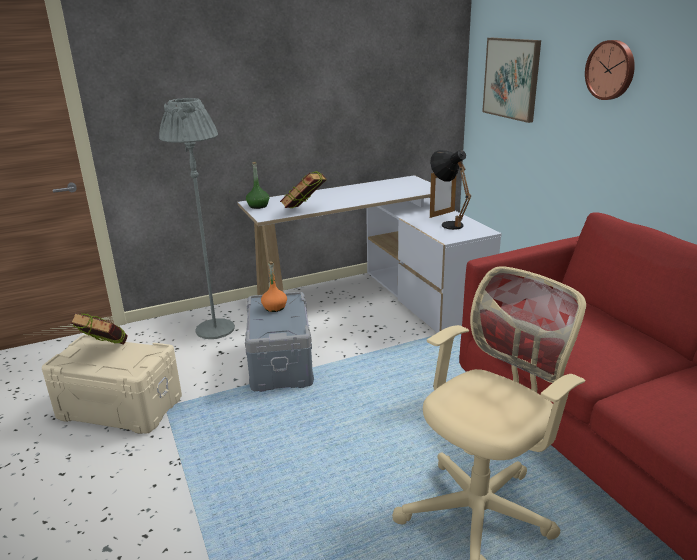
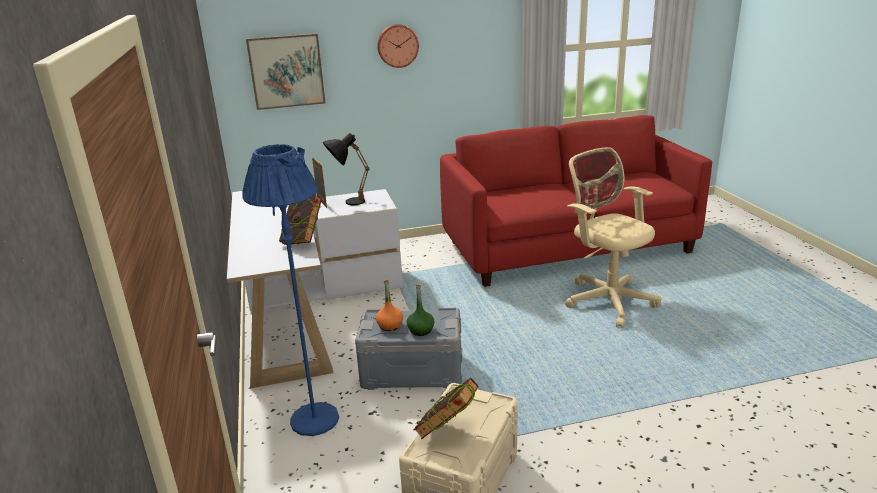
camera: 80 degrees left, 0 degrees up
(215, 329) = (314, 419): grey floor lamp -> blue floor lamp
(258, 206) = (261, 265): green bottle -> green bottle (421, 330)

